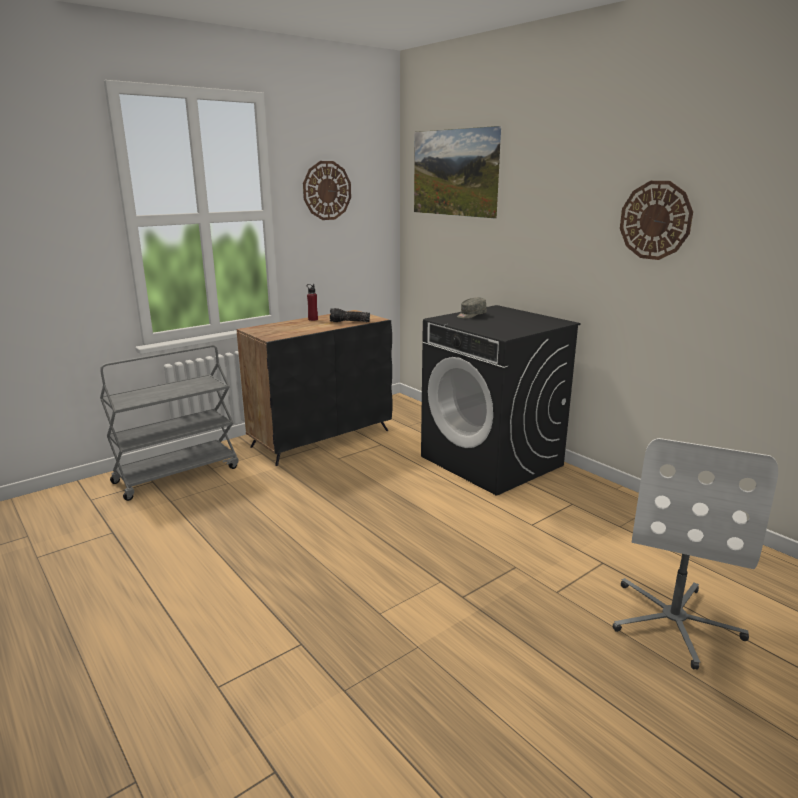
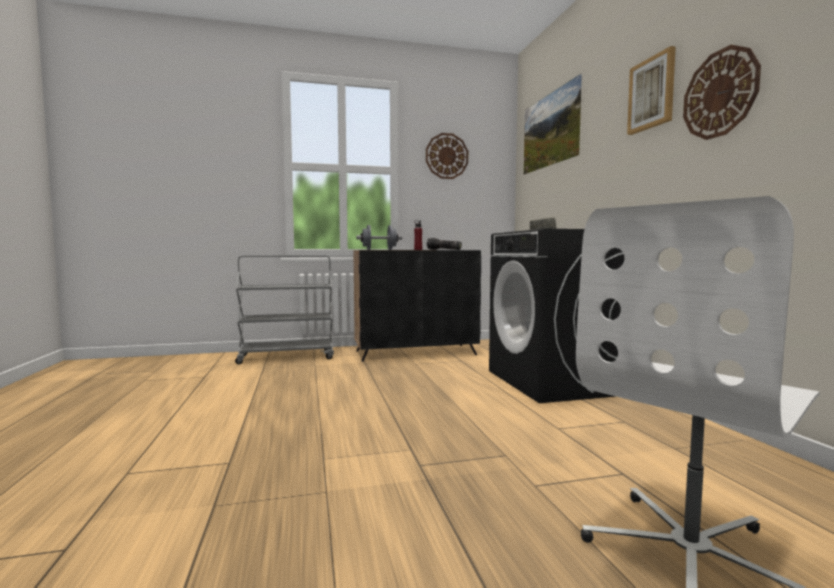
camera: 25 degrees right, 15 degrees down
(272, 327) = (379, 249): none -> grey dumbbell
(587, 189) = (652, 93): none -> picture

